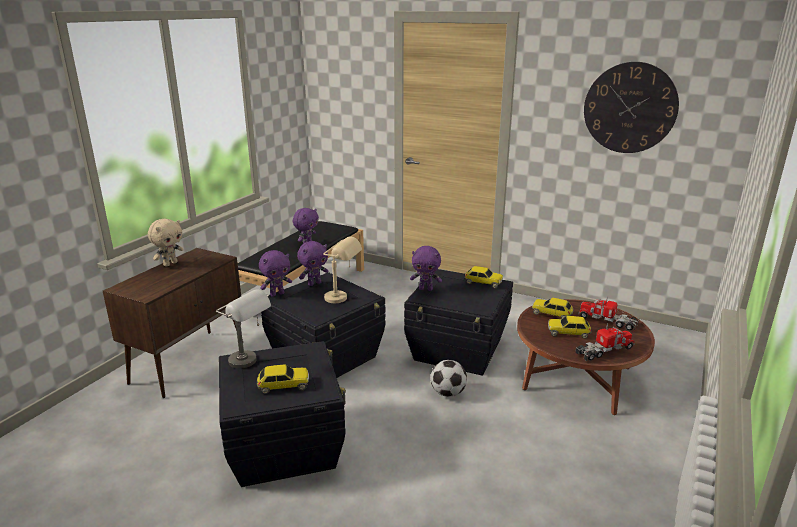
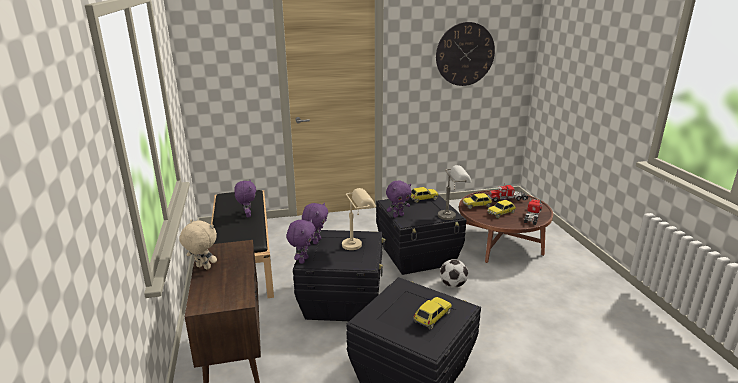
camera: 40 degrees left, 0 degrees up
(170, 264) = (202, 267): beige plush toy -> beige plush toy turned 60 degrees counterclockwise
(250, 363) = (381, 316): grey table lamp -> grey table lamp (452, 215)

